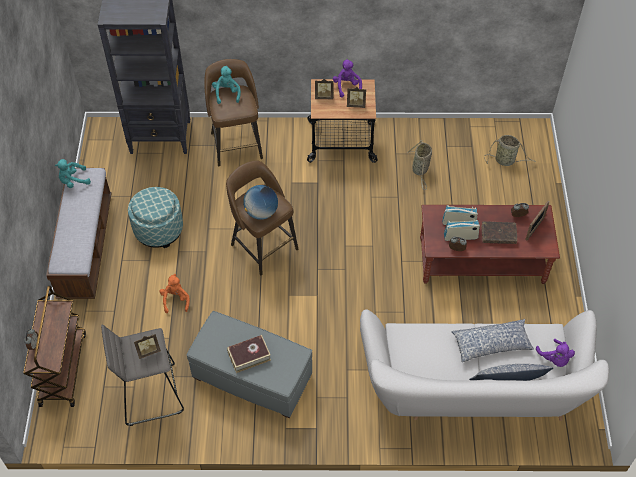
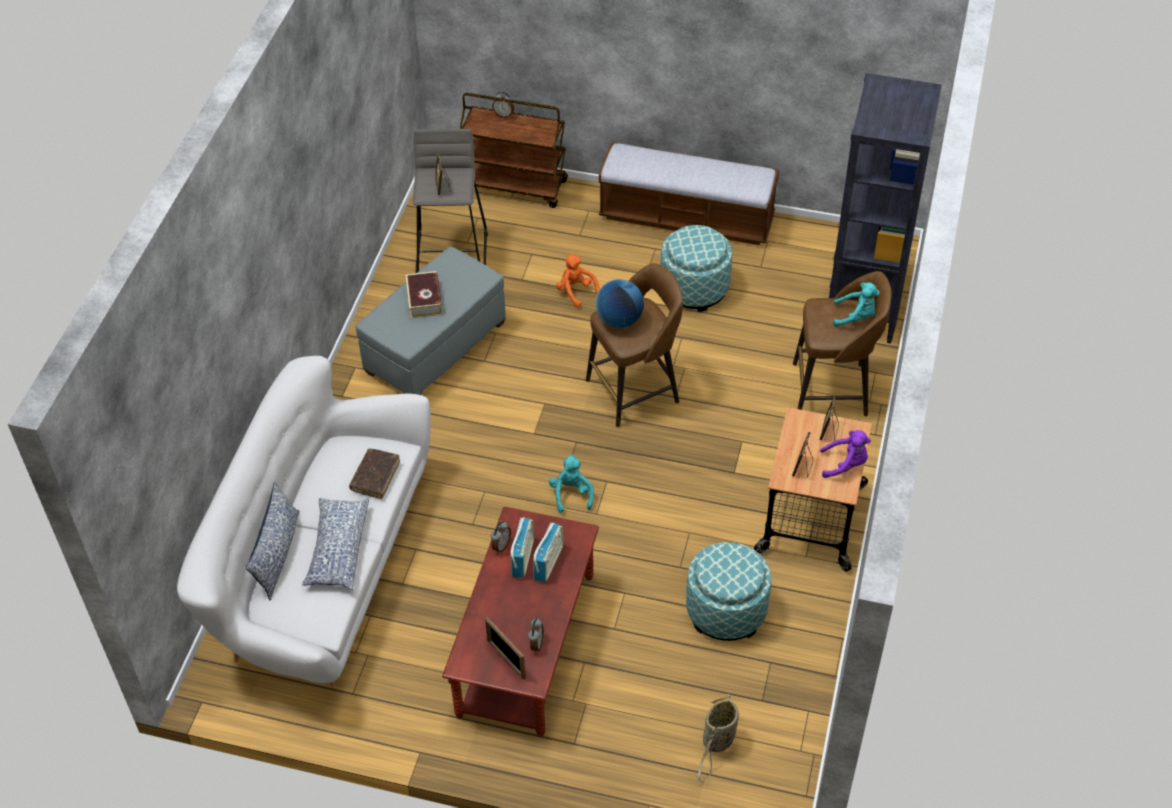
camera: 105 degrees right, 5 degrees down
(73, 181) = (749, 170): turquoise plush toy -> turquoise plush toy (571, 494)
(175, 300) = (576, 291): orange plush toy -> orange plush toy turned 135 degrees counterclockwise
(420, 170) = (726, 610): basket -> ottoman
(498, 235) = (509, 606): brown book -> brown book (375, 477)
(554, 359) = (284, 616): purple plush toy -> none

